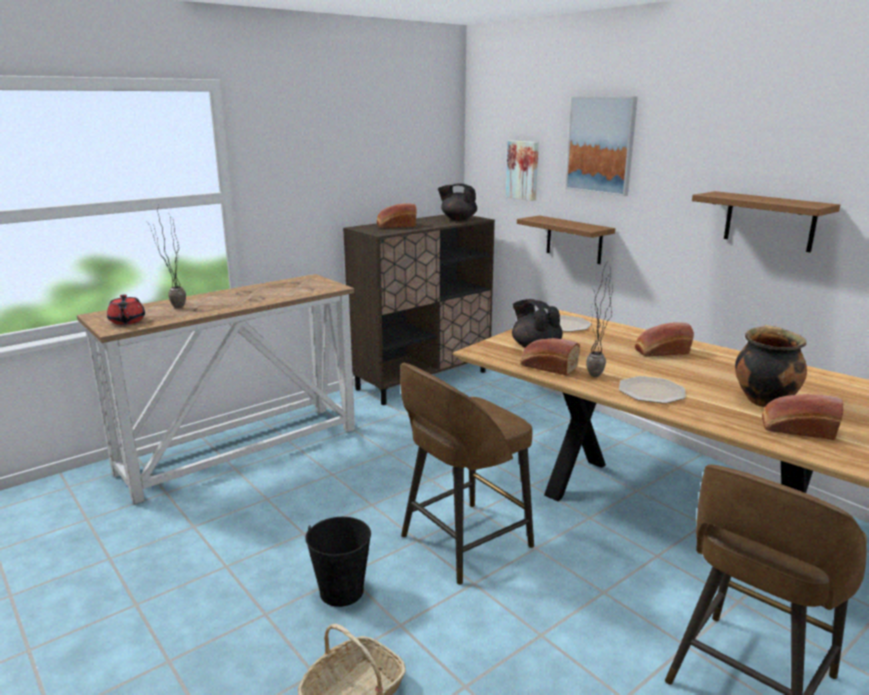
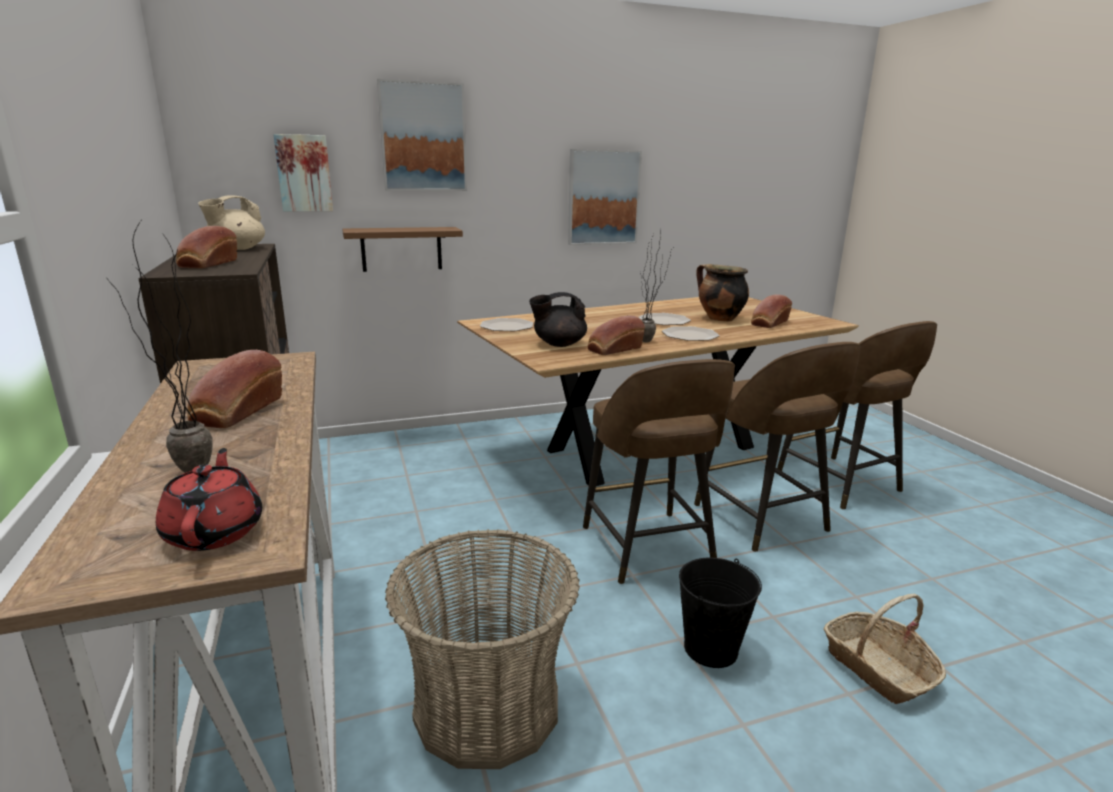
camera: 70 degrees left, 0 degrees up
(127, 321) = (215, 531): red teapot -> red teapot turned 105 degrees counterclockwise
(256, 509) = (486, 706): none -> basket
(458, 219) = (237, 248): black teapot -> beige teapot
(575, 610) = (762, 519): none -> brown stool
(661, 352) = (607, 318): bread -> bread (236, 412)
(697, 375) = (663, 320): none -> plate
(769, 221) = (603, 197): brown shelf -> picture

